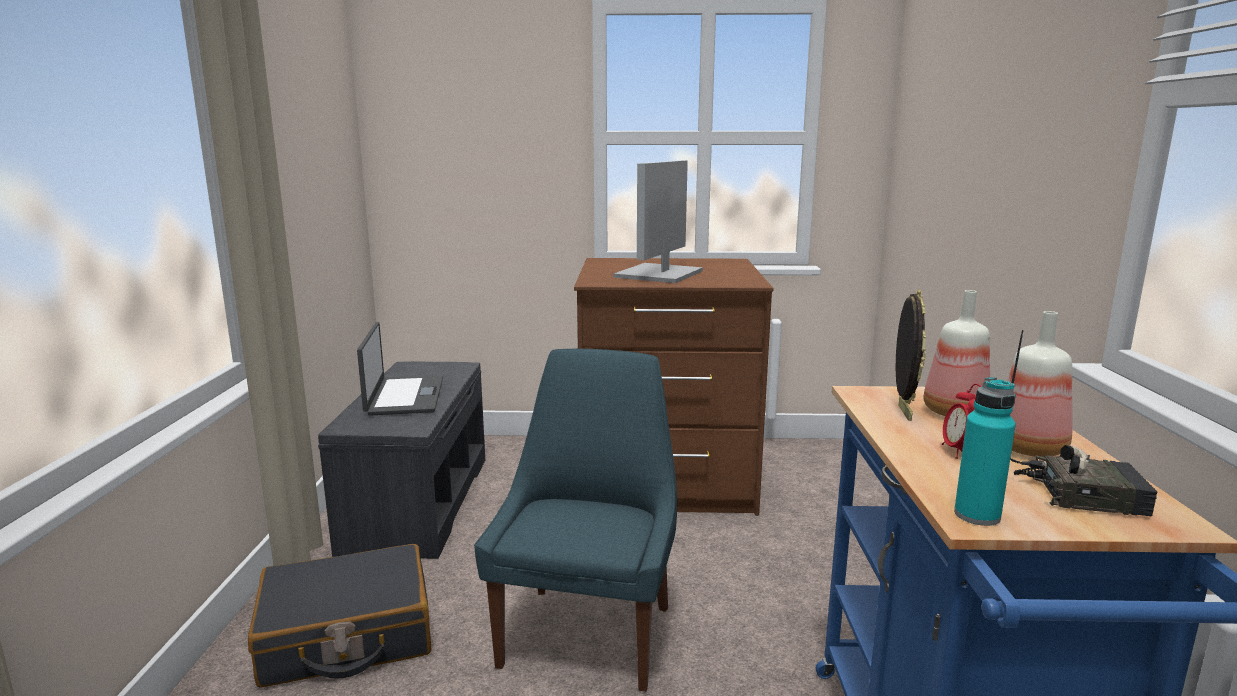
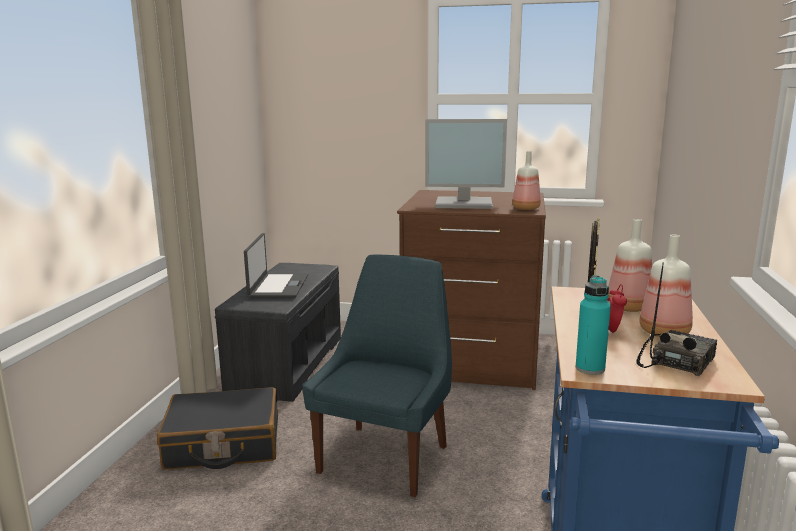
camera: 10 degrees right, 0 degrees up
(659, 274) = (465, 203): monitor -> monitor turned 120 degrees counterclockwise
(741, 279) = (525, 208): none -> bottle
(1080, 494) = (675, 361): radio -> radio turned 75 degrees counterclockwise

